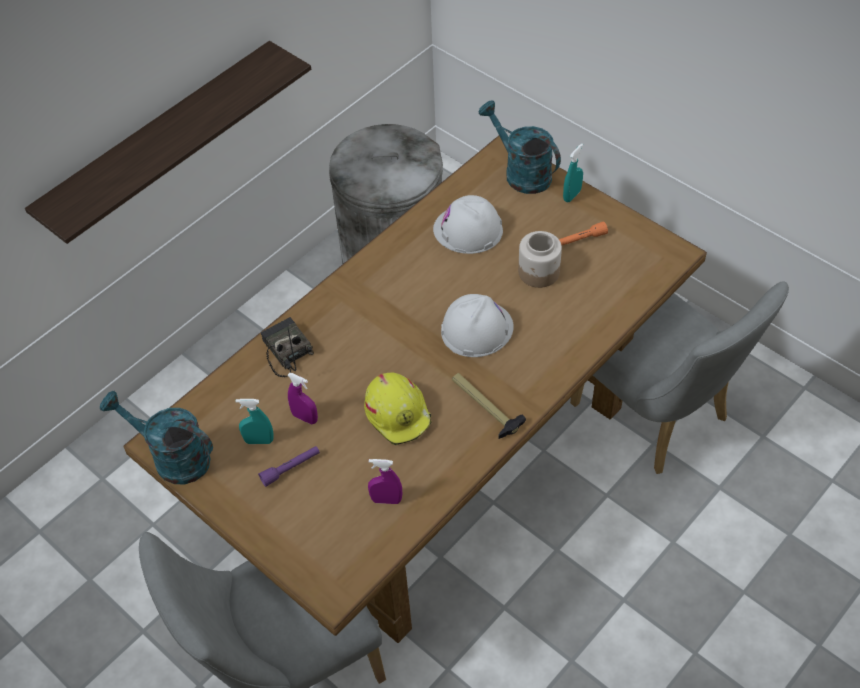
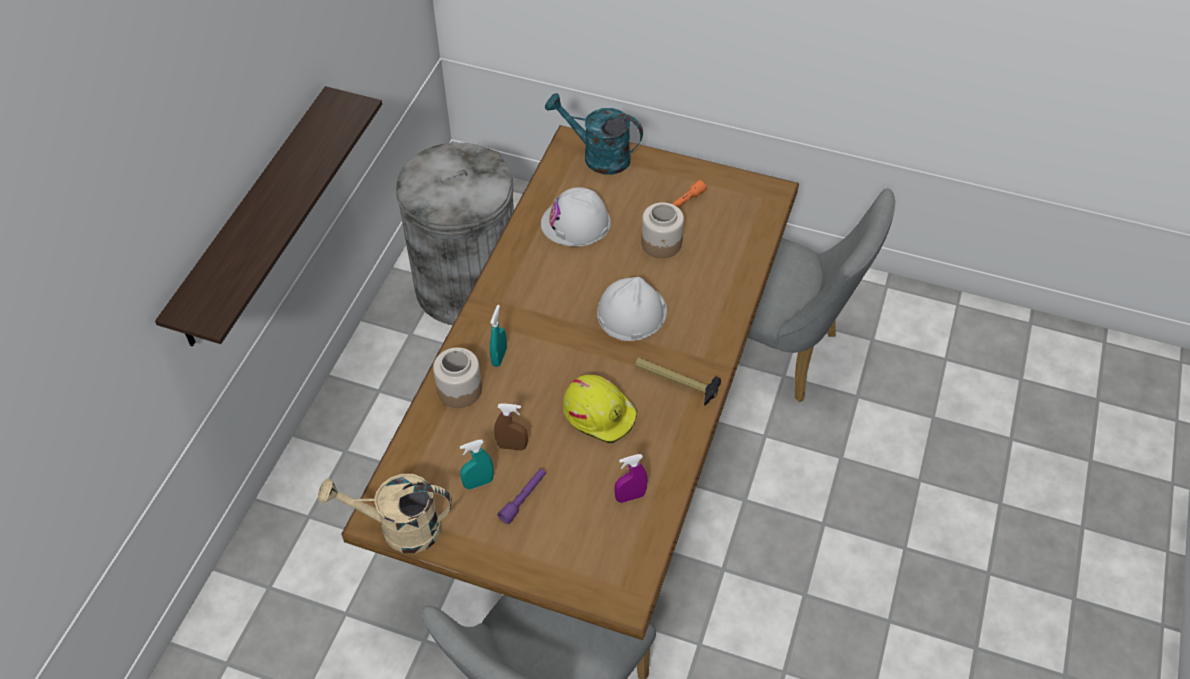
camera: 25 degrees left, 0 degrees up
(172, 457) = (399, 528): turquoise watering can -> beige watering can
(285, 351) = (459, 389): radio -> jar
(305, 417) = (512, 446): purple spray bottle -> brown spray bottle
(572, 195) = (655, 165): turquoise spray bottle -> turquoise spray bottle (499, 357)

